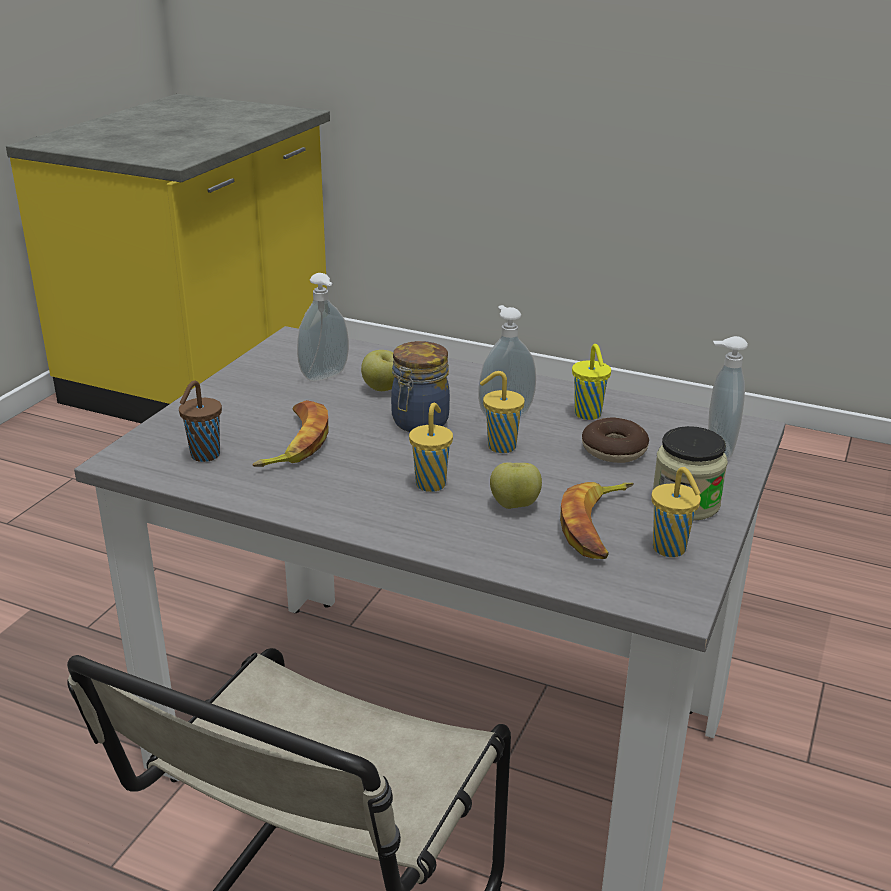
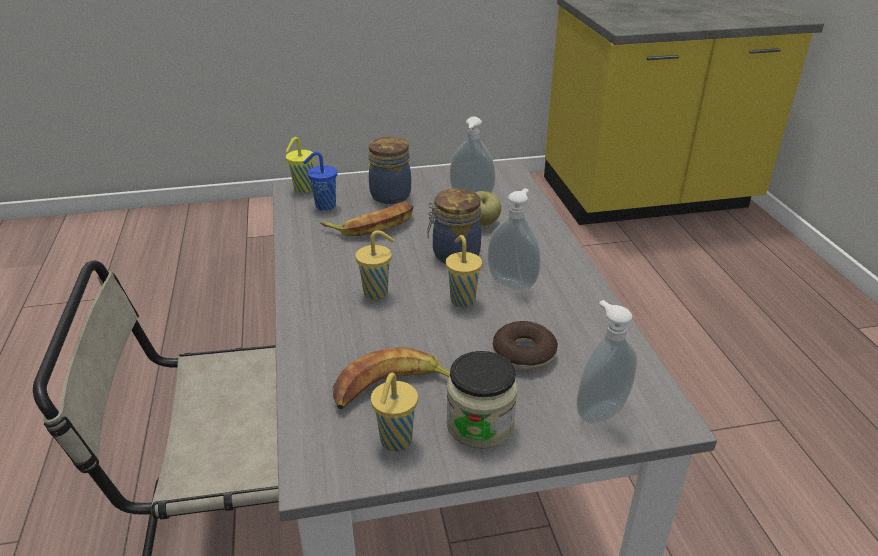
camera: 55 degrees right, 5 degrees up
(204, 456) = (324, 206): brown cup -> blue cup
(244, 412) = (390, 195): none -> jar
(514, 505) = (384, 338): apple -> none
(588, 415) = (565, 320): yellow cup -> yellow cup (303, 189)

